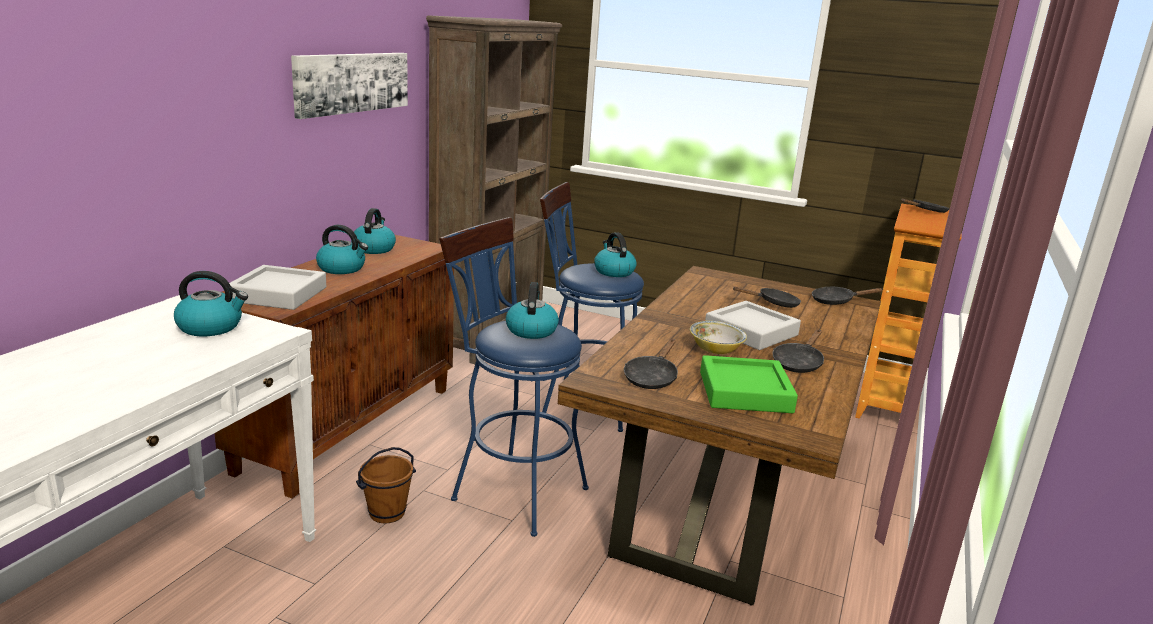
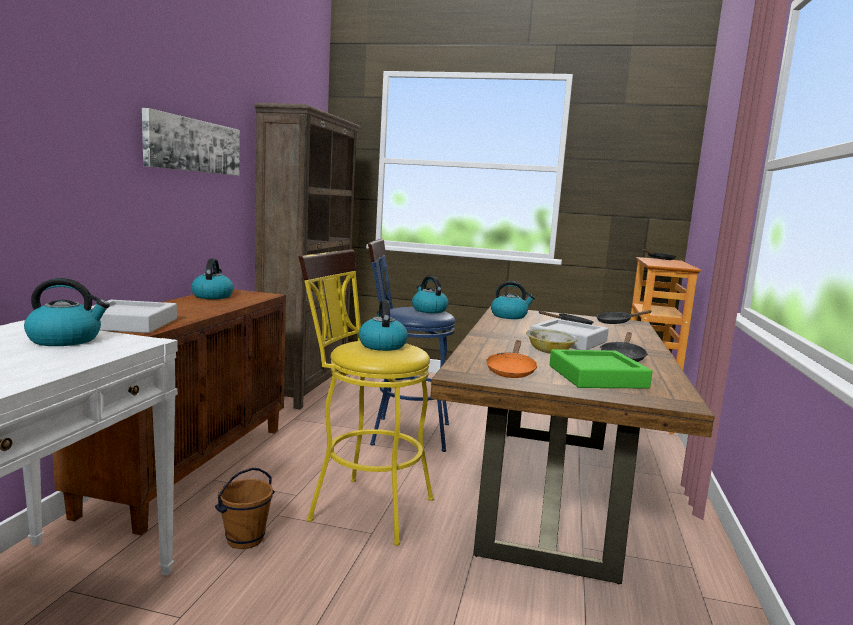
camera: 10 degrees left, 10 degrees down
(342, 268) = (187, 307): kettle -> kettle (509, 316)
(511, 490) = (362, 506): blue stool -> yellow stool
(651, 377) = (511, 371): black frying pan -> orange frying pan

